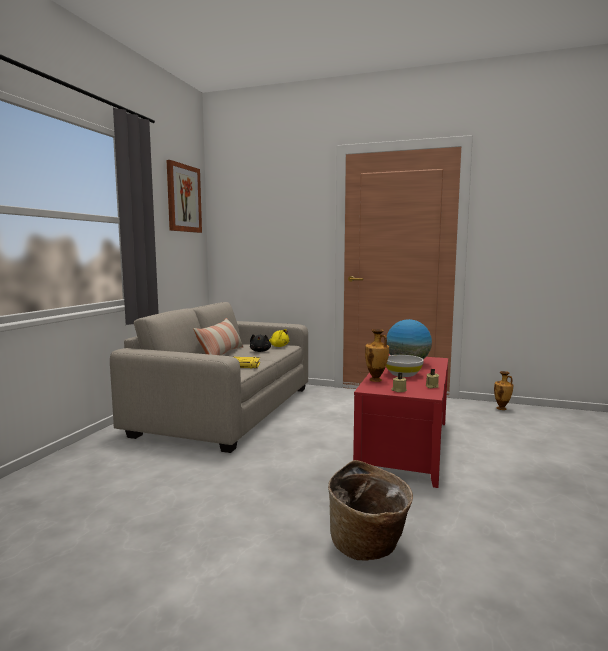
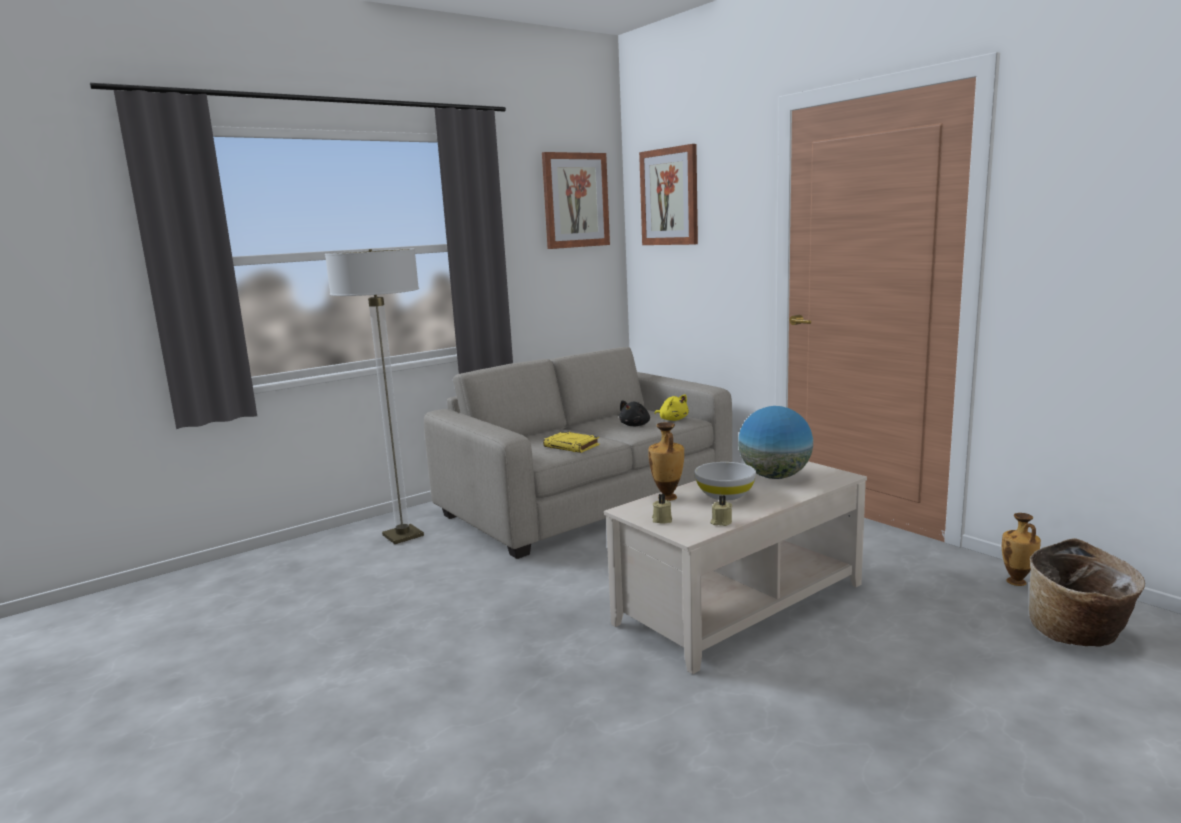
camera: 35 degrees right, 5 degrees up
(110, 458) = (403, 536): none -> floor lamp
(221, 354) = (585, 424): pillow -> none
(248, 202) = (669, 197): none -> picture
(368, 546) = (505, 711): basket -> basket (1078, 635)
(404, 445) = (740, 603): red coffee table -> beige coffee table

